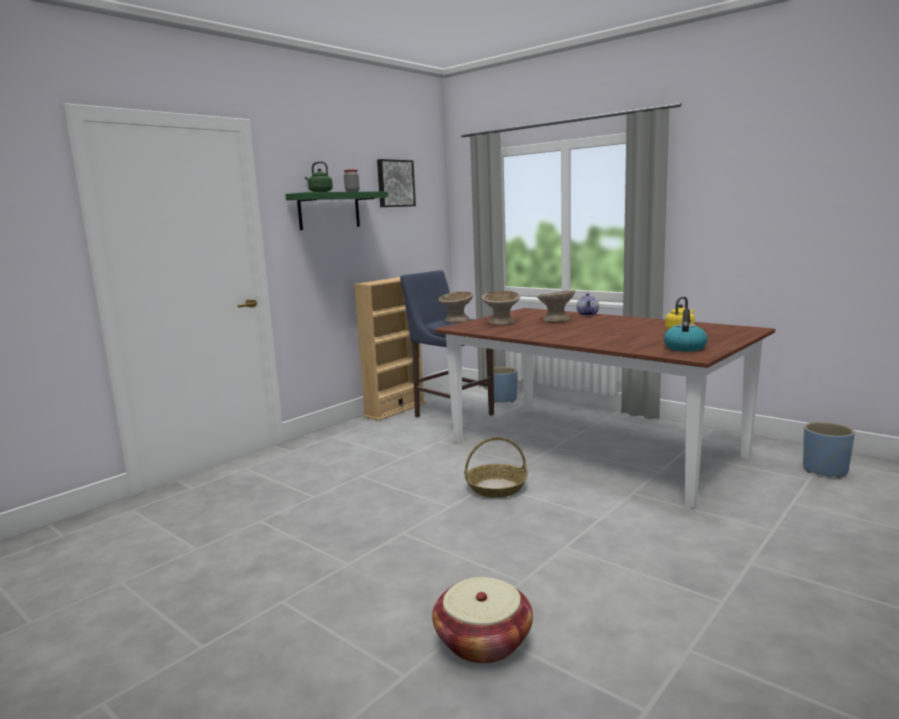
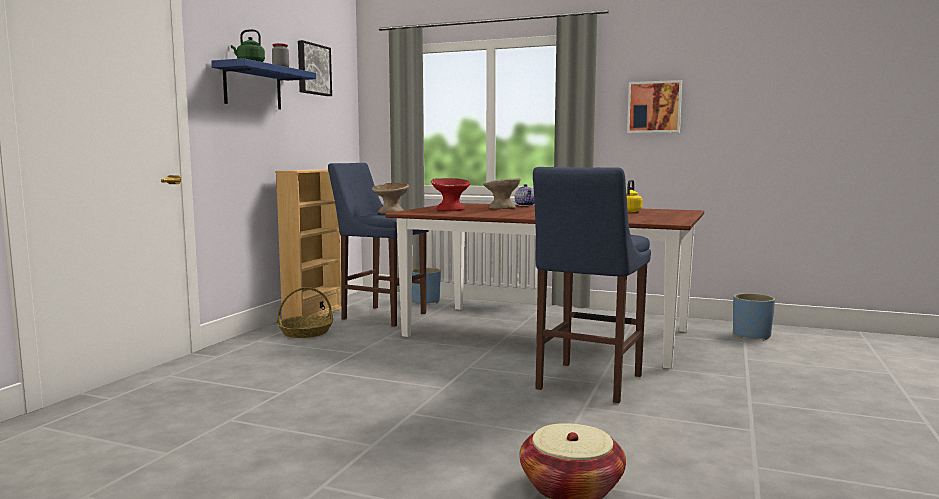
camera: 20 degrees left, 5 degrees down
(329, 211) = (252, 87): green shelf -> blue shelf
(495, 488) = (478, 369): basket -> basket (305, 333)
(501, 323) = (450, 210): beige bowl -> red bowl
(588, 517) = (587, 383): none -> blue stool
(684, 347) = (653, 219): kettle -> none
(733, 208) = (654, 107): none -> picture

